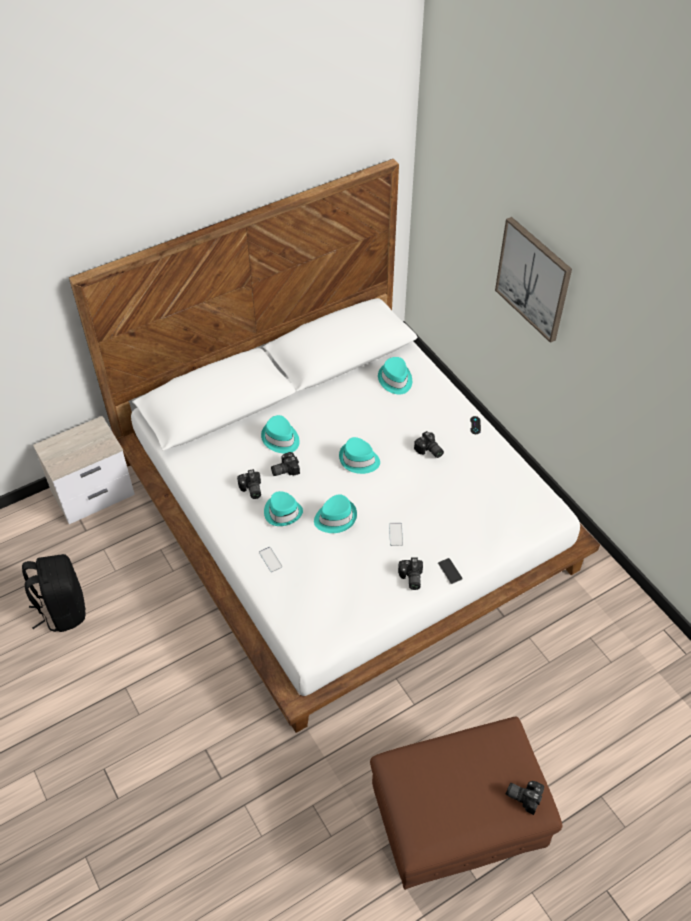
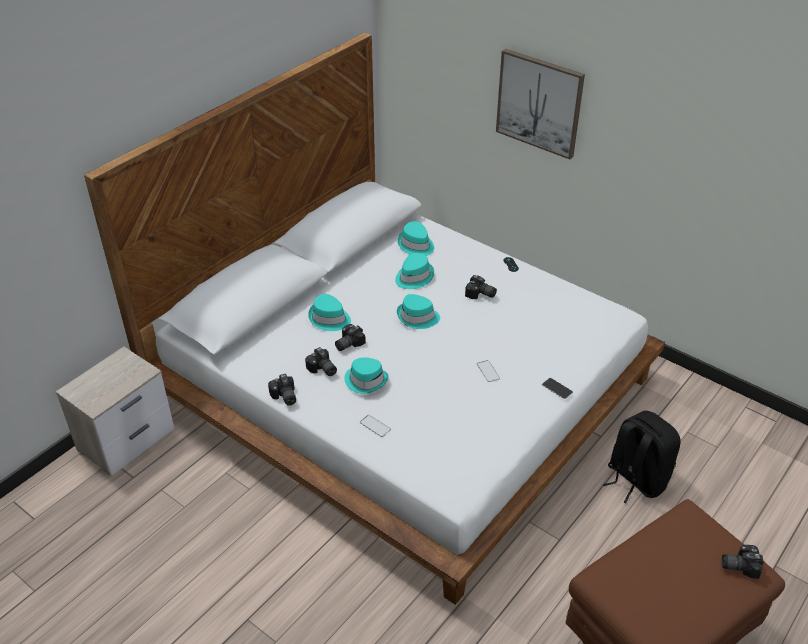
camera: 20 degrees left, 10 degrees down
(63, 609) = (140, 562): black backpack -> black backpack (635, 479)
(335, 517) = (421, 371): turquoise hat -> turquoise hat (413, 277)
(410, 578) = (523, 405): camera -> camera (284, 397)

